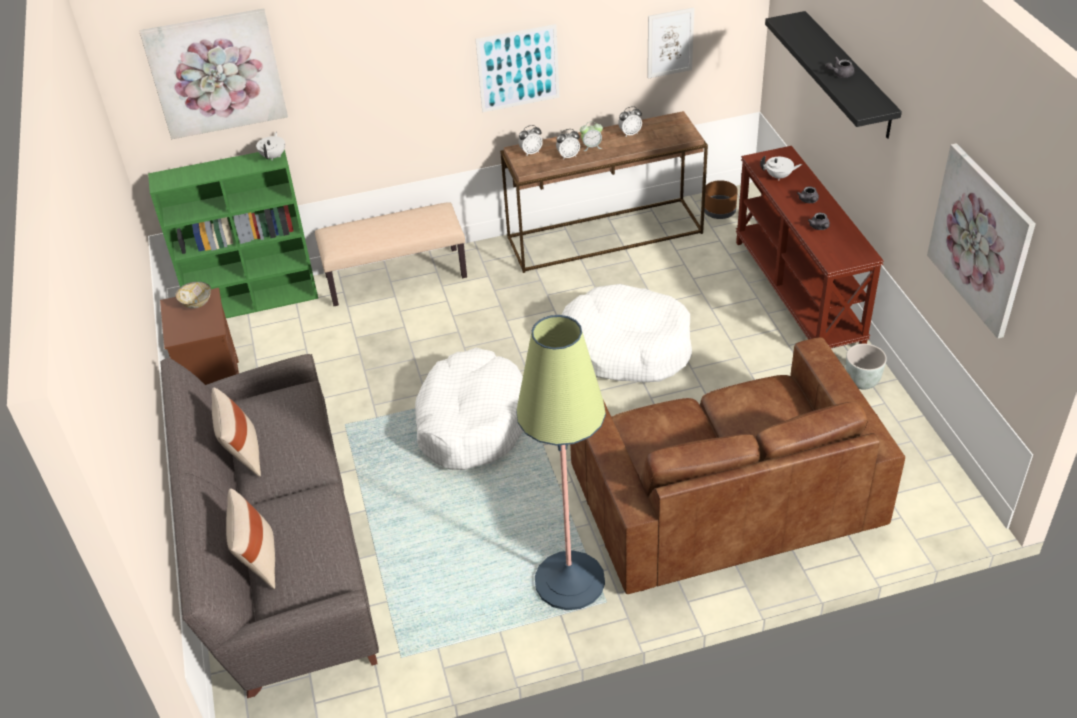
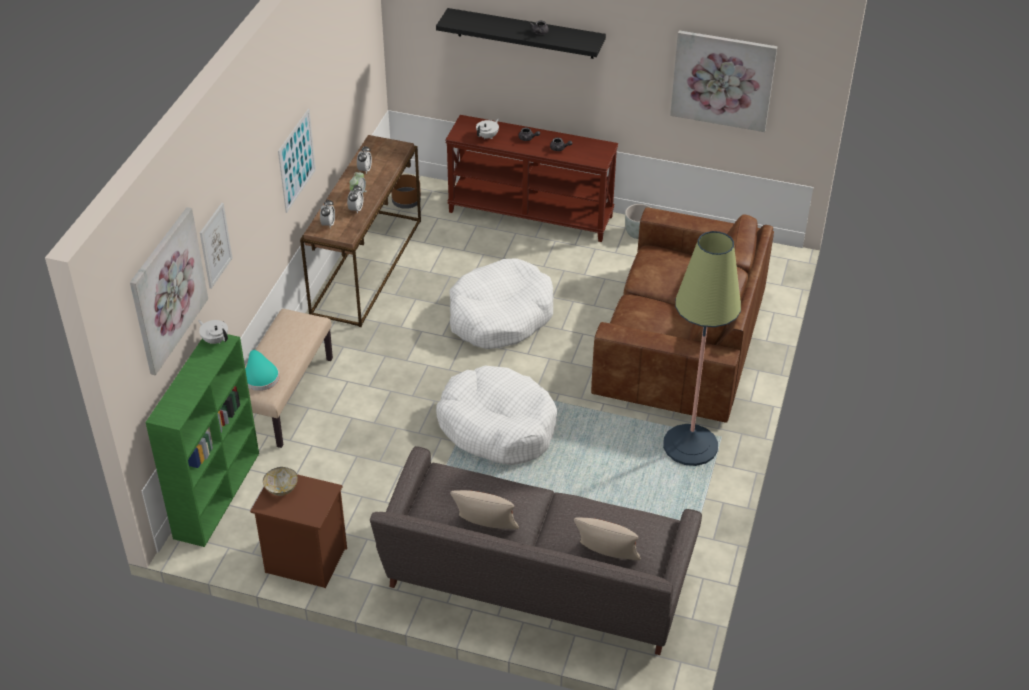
camera: 60 degrees left, 0 degrees up
(349, 232) = (260, 377): none -> turquoise hat
(670, 43) = (352, 84): picture -> picture (215, 245)

